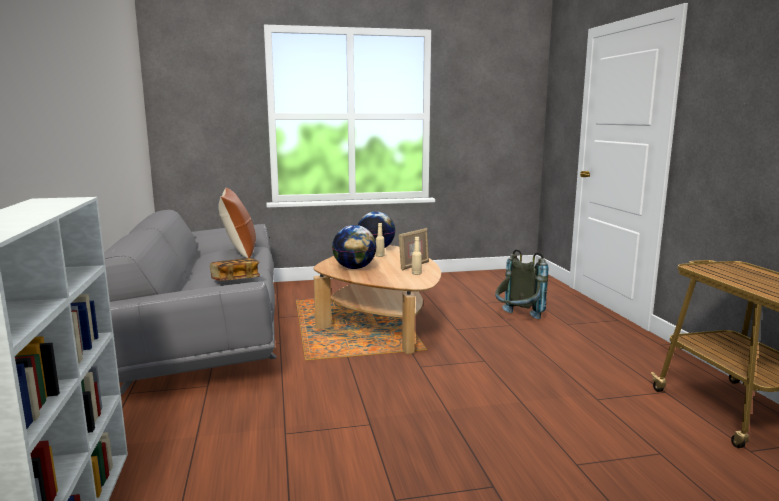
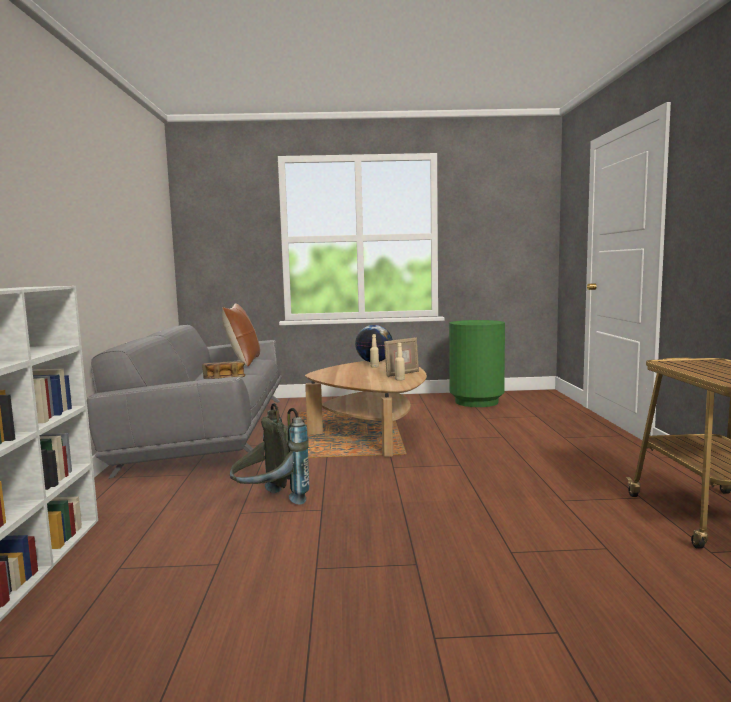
camera: 10 degrees right, 5 degrees down
(354, 268) = (343, 375): globe -> none
(468, 283) = (476, 402): none -> green trash can
(517, 319) = (512, 432): grey backpack -> grey backpack (269, 503)

